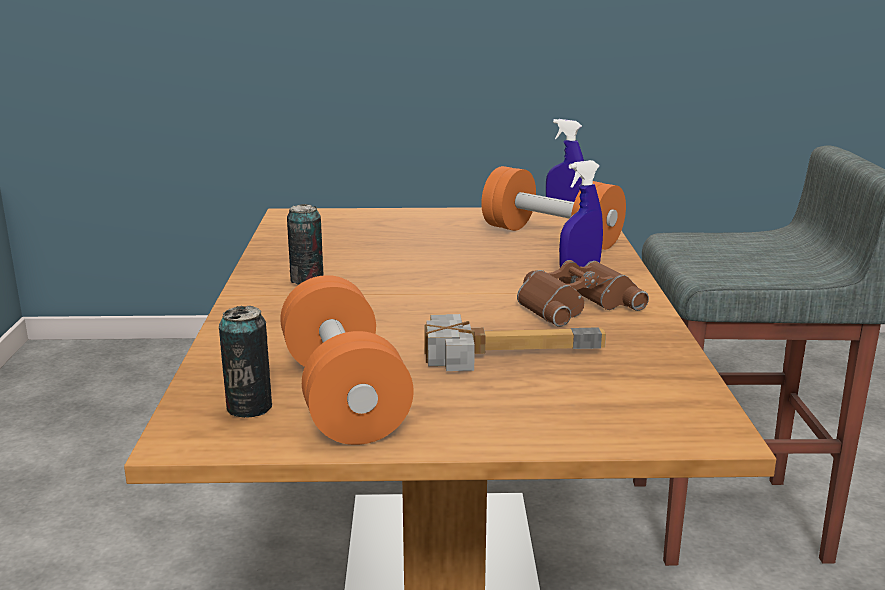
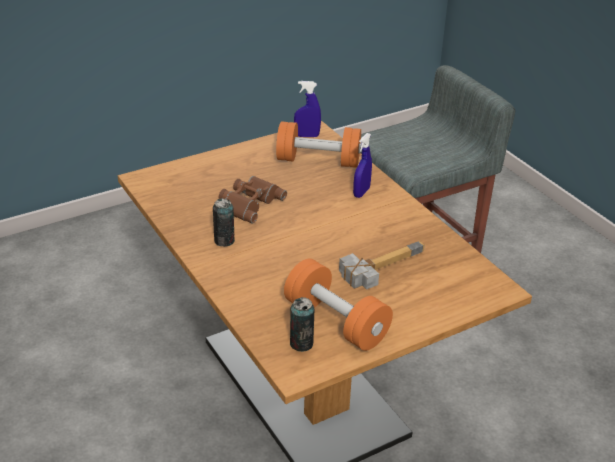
camera: 30 degrees left, 15 degrees up
(574, 303) = (379, 218): brown binoculars -> brown binoculars (249, 203)

